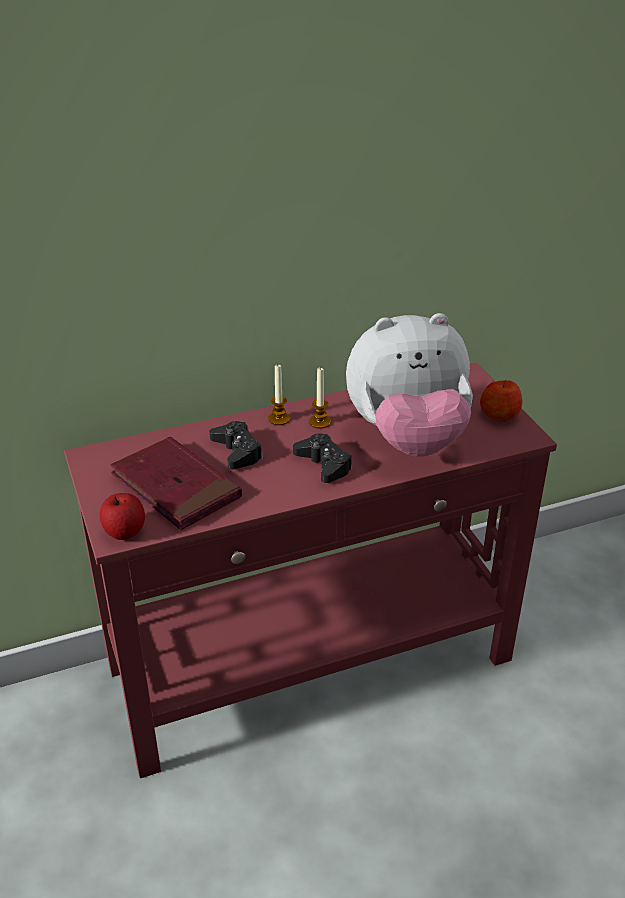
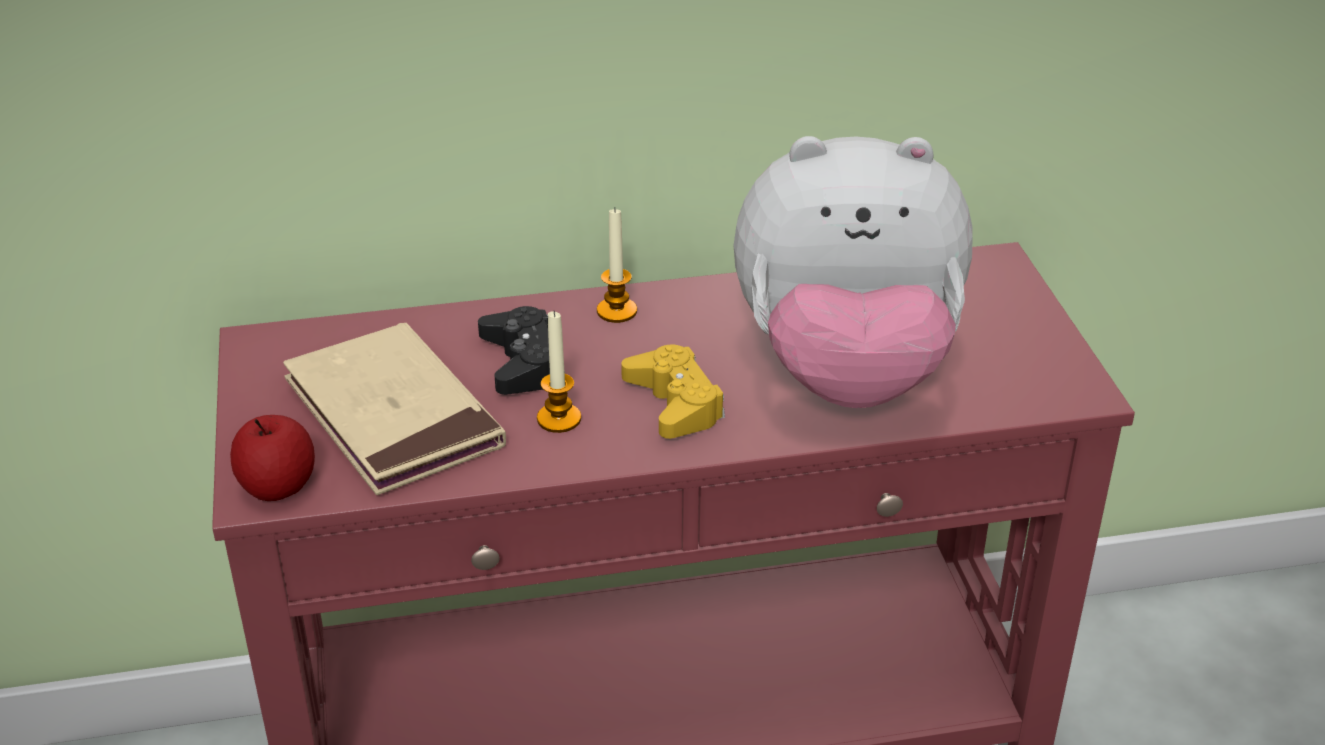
camera: 10 degrees right, 0 degrees up
(176, 487) = (393, 415): red book -> beige book
(320, 422) = (690, 324): candle -> candle (559, 419)
(324, 464) = (674, 403): black game controller -> yellow game controller
(499, 415) = (1035, 345): apple -> none

